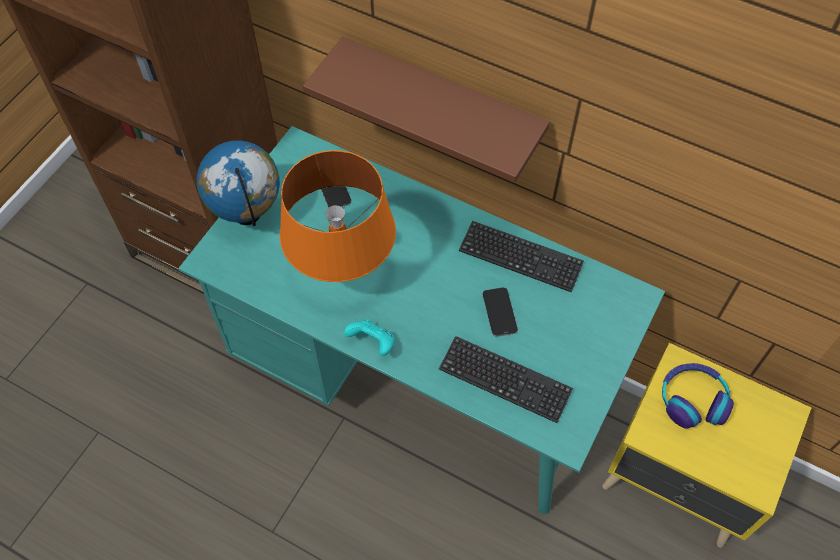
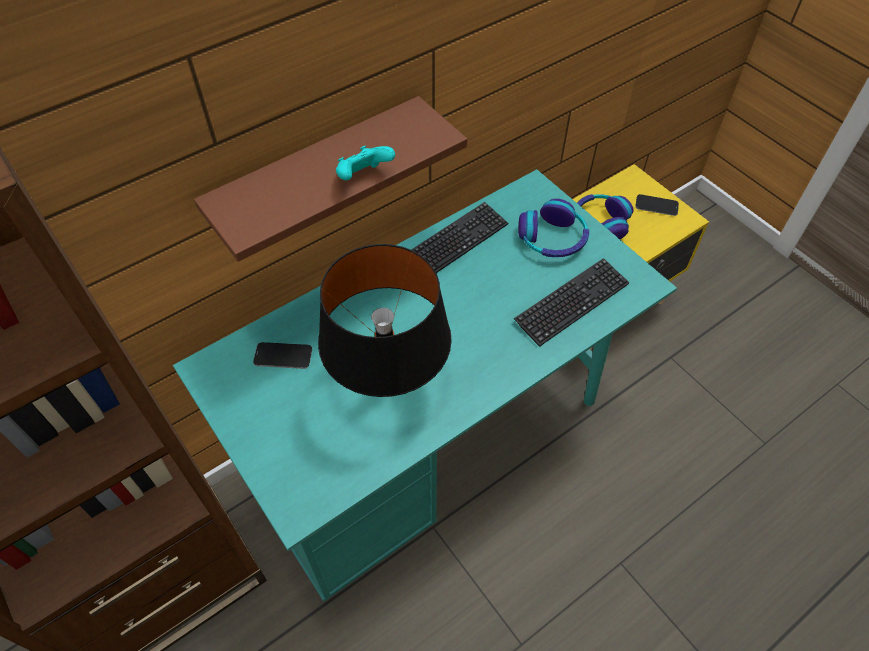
camera: 65 degrees left, 5 degrees down
(248, 215) = (263, 448): globe -> none
(343, 271) = (388, 384): orange table lamp -> black table lamp
(372, 343) = (485, 389): turquoise game controller -> turquoise game controller (363, 177)
(499, 312) = (502, 279): phone -> phone (656, 206)
(576, 337) = (552, 239): none -> headphones

